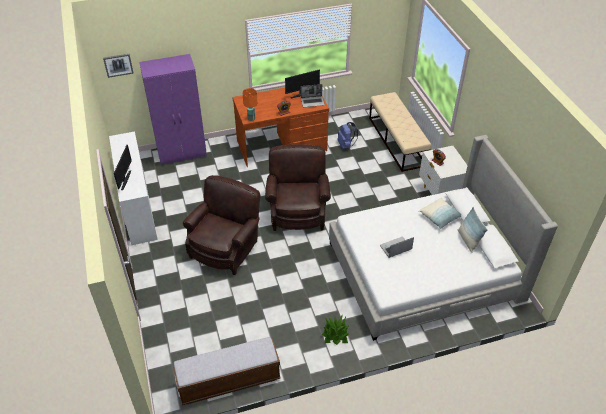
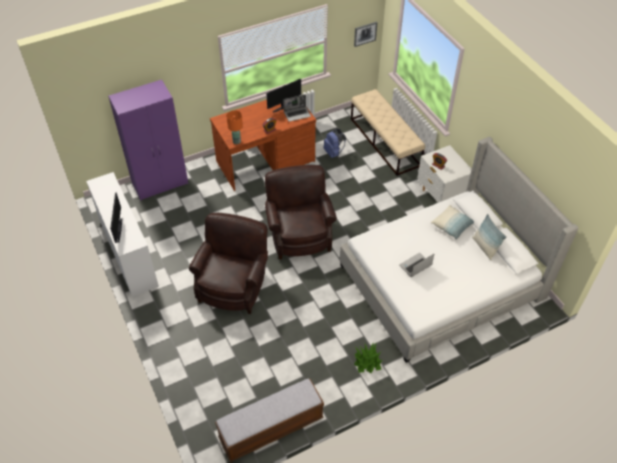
camera: 10 degrees left, 5 degrees up
(118, 65) = (85, 102): picture -> picture (365, 33)

